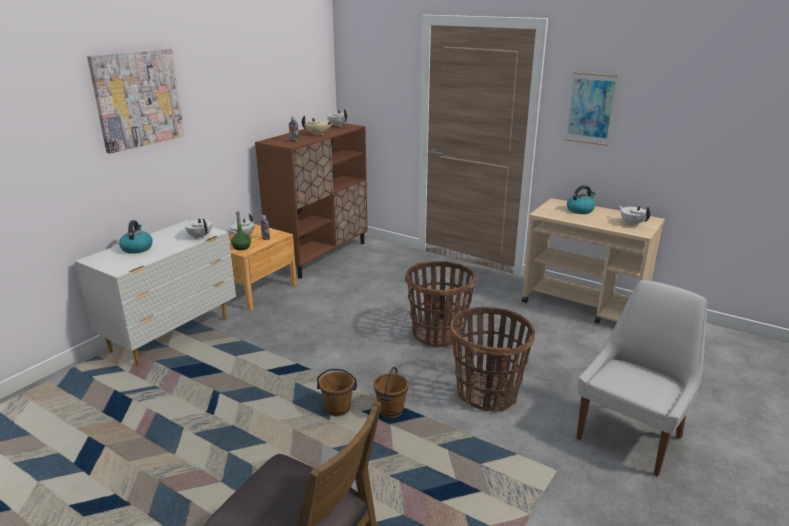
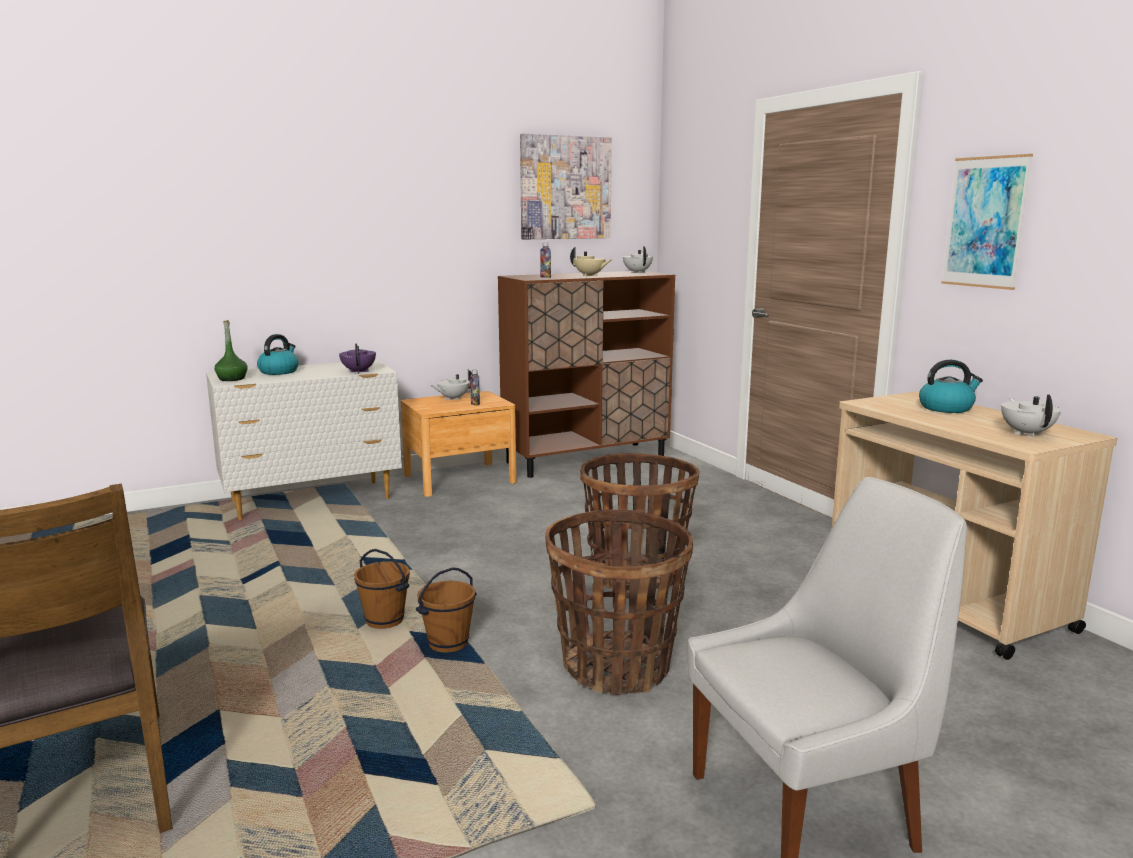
camera: 30 degrees right, 10 degrees down
(138, 99) = (324, 191): picture -> picture (565, 188)
(200, 236) = (359, 371): white teapot -> purple teapot
(241, 247) = (434, 407): green bottle -> green bottle (232, 379)

